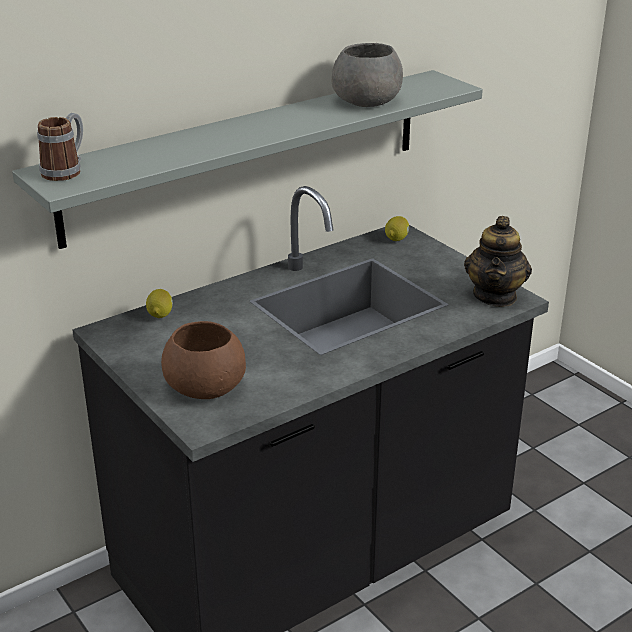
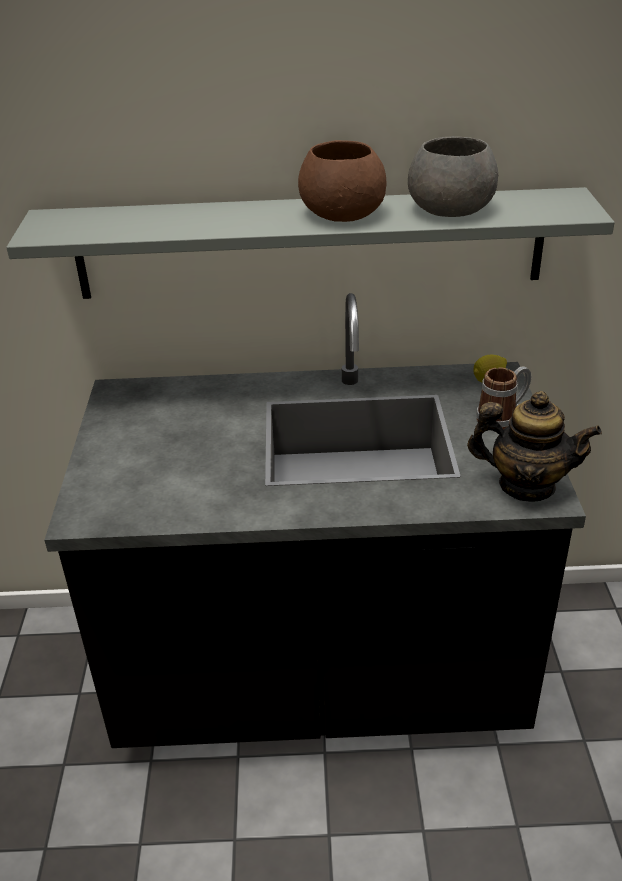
camera: 35 degrees right, 5 degrees up
(66, 170) = (65, 220): mug -> mug (502, 417)
(160, 314) = (177, 389): lemon -> none
(207, 387) = (129, 479): brown bowl -> brown bowl (343, 214)
(495, 296) = (526, 485): teapot -> teapot turned 120 degrees counterclockwise

